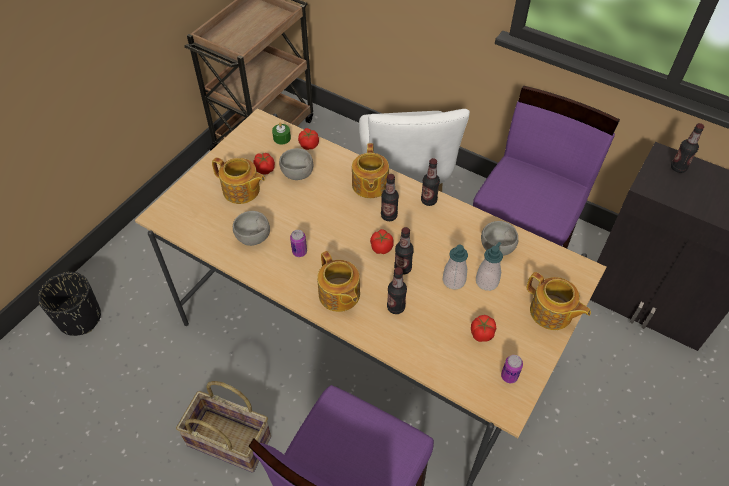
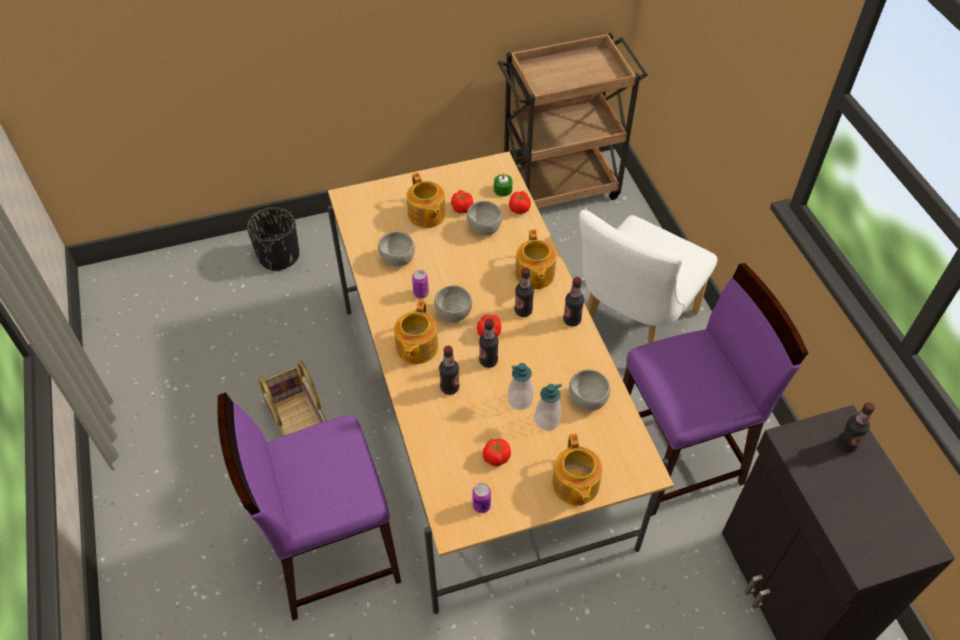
camera: 40 degrees right, 0 degrees up
(340, 250) = (453, 313): none -> grey bowl
(369, 185) = (534, 275): teapot -> teapot turned 45 degrees counterclockwise

